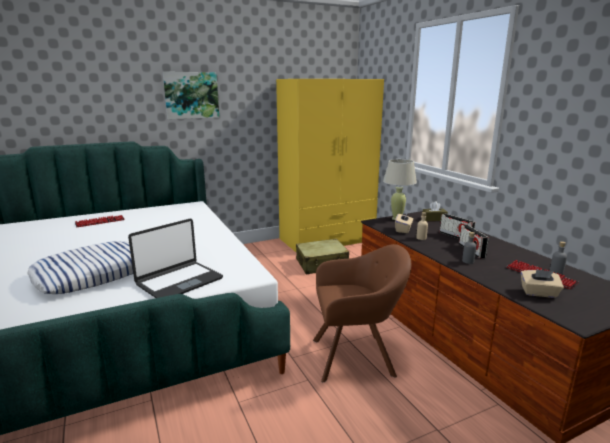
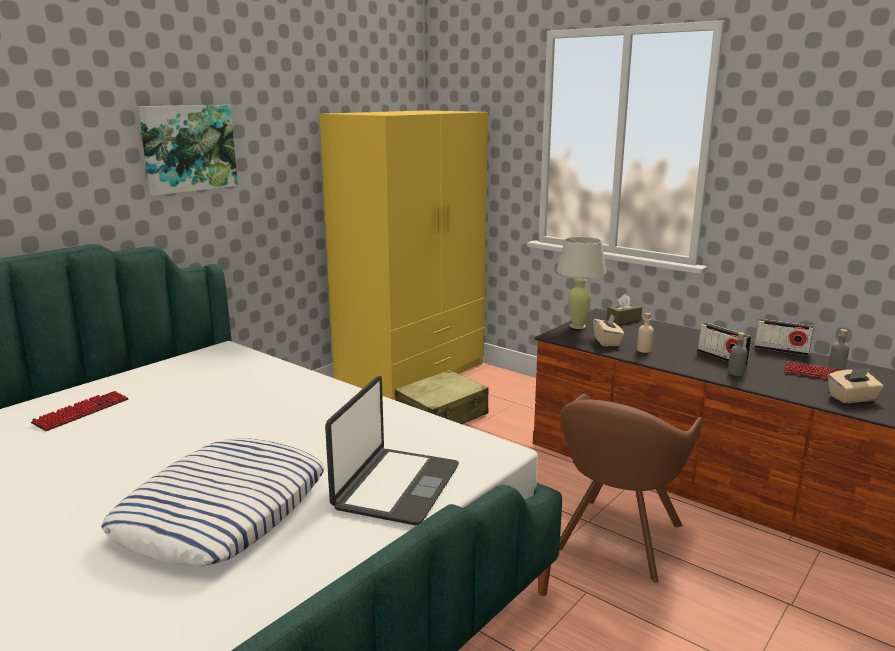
camera: 25 degrees left, 0 degrees up
(357, 357) = (617, 540): brown armchair -> brown armchair turned 150 degrees clockwise
(455, 236) = (679, 341): radio -> radio (781, 350)

